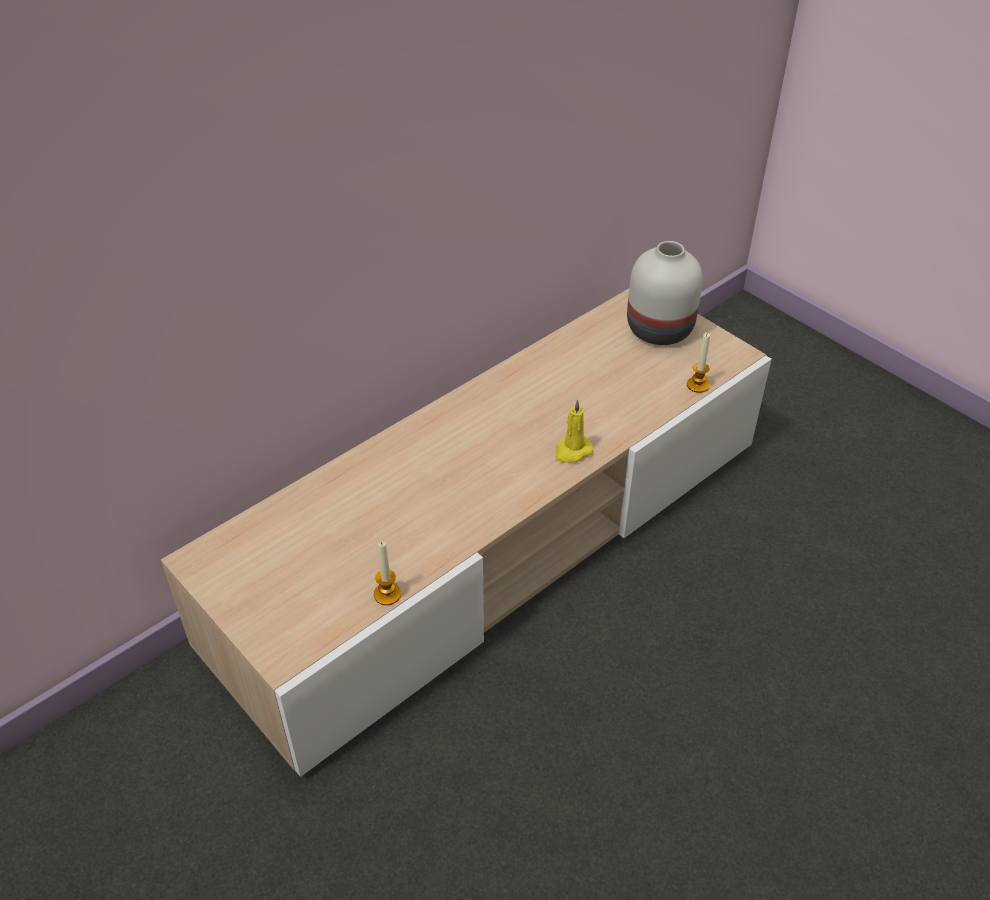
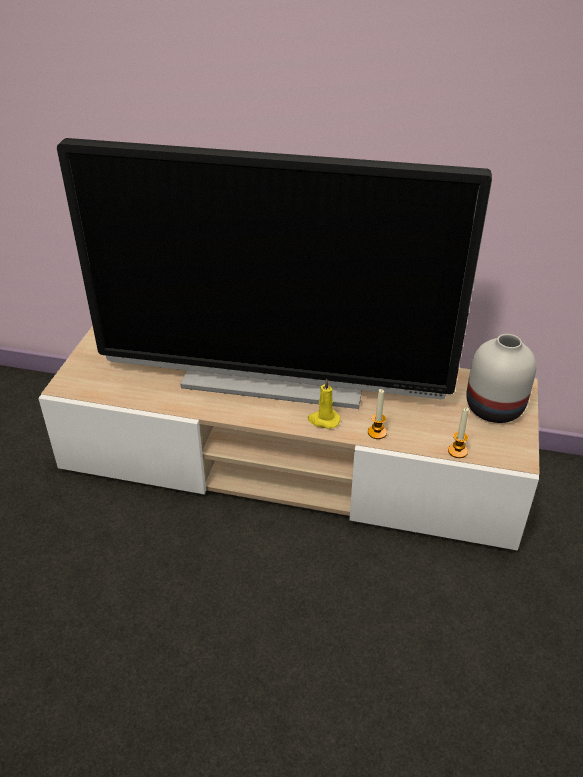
camera: 55 degrees right, 5 degrees down
(387, 594) = (135, 400): candle -> candle (377, 432)
(469, 456) = (274, 380): none -> television

